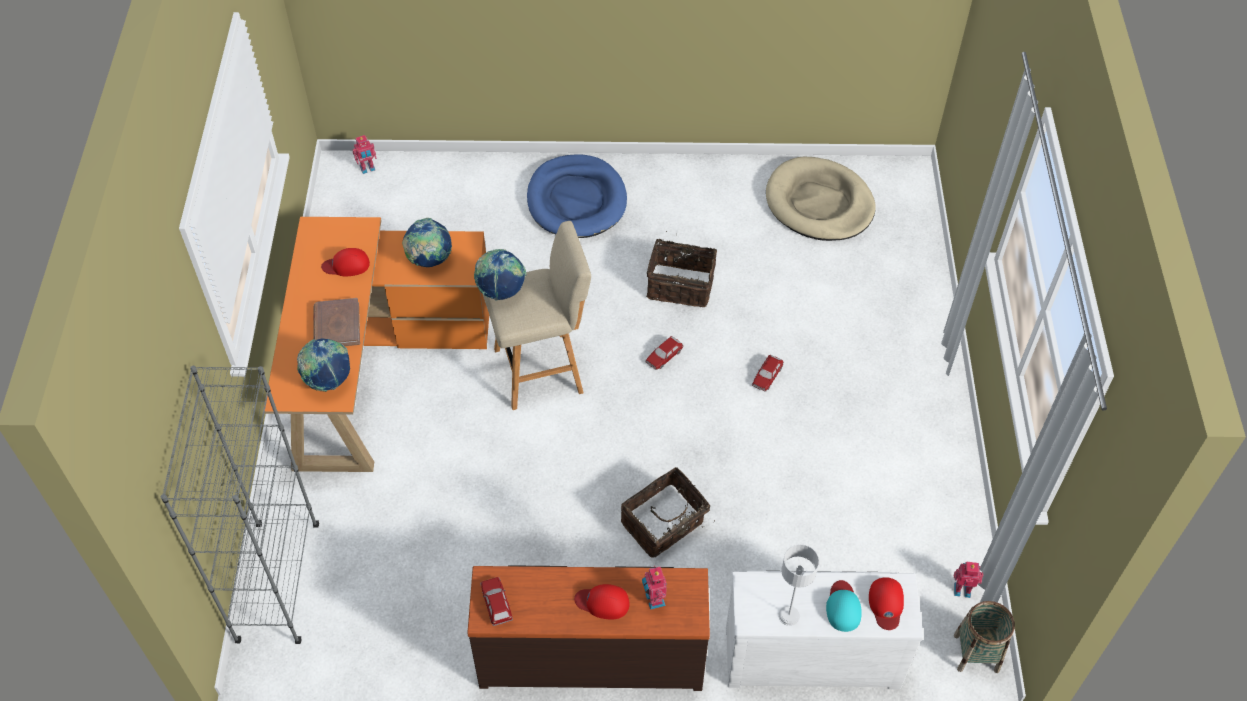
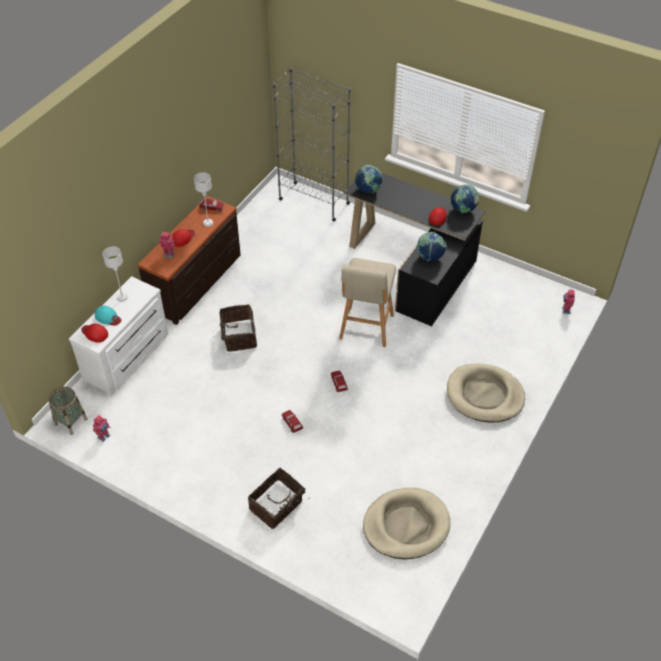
camera: 120 degrees right, 5 degrees down
(337, 325) = (400, 202): brown book -> none
(373, 365) = (414, 267): orange desk -> black desk
(501, 291) = (381, 266): globe -> globe (463, 210)
(540, 586) = (208, 223): none -> grey table lamp
(576, 200) = (484, 395): blue dog bed -> beige dog bed
(680, 284) = (385, 415): basket -> basket (277, 506)

